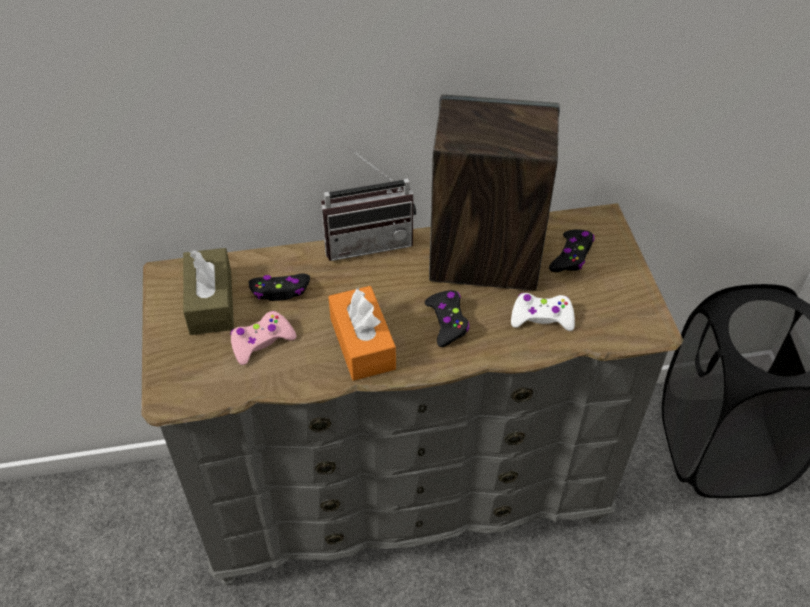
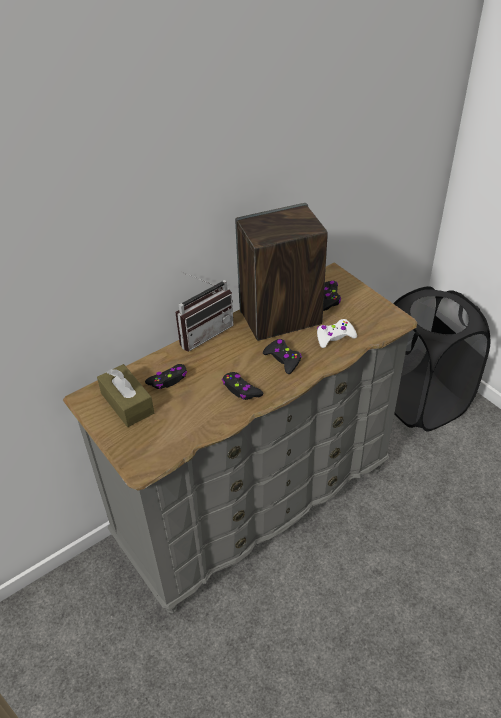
camera: 25 degrees left, 5 degrees down
(261, 342) = (177, 413): pink game controller -> none
(362, 343) = (241, 390): orange tissue box -> black game controller

